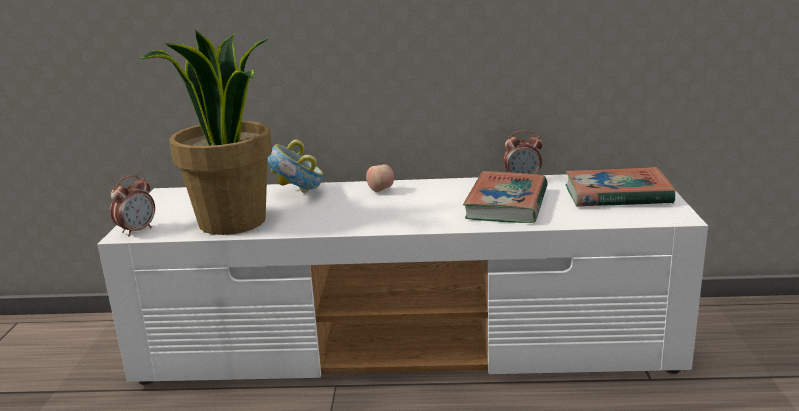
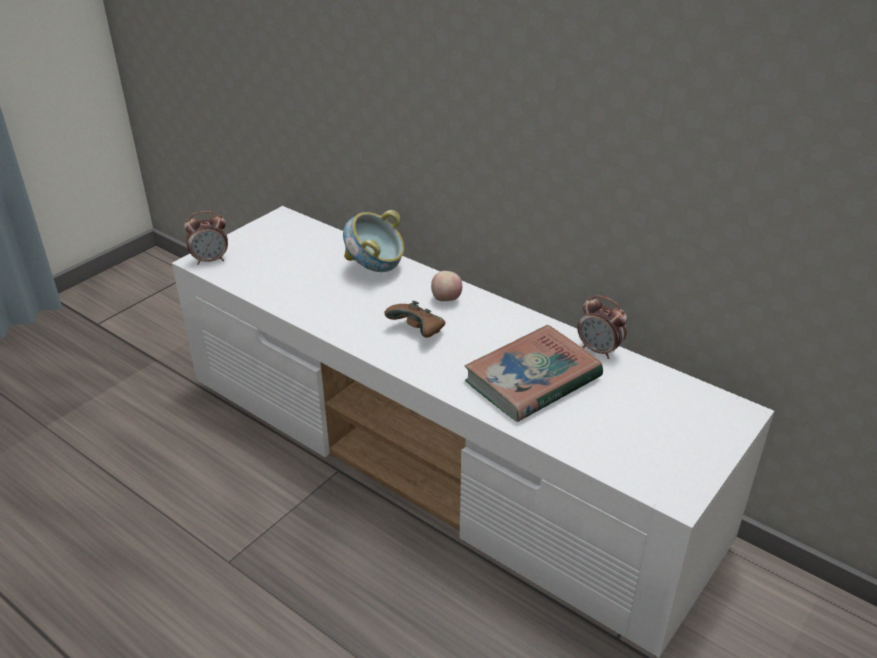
camera: 35 degrees right, 15 degrees up
(233, 222) = (283, 284): potted plant -> none
(388, 210) = (418, 331): none -> brown game controller
(617, 195) = (664, 425): book -> none

